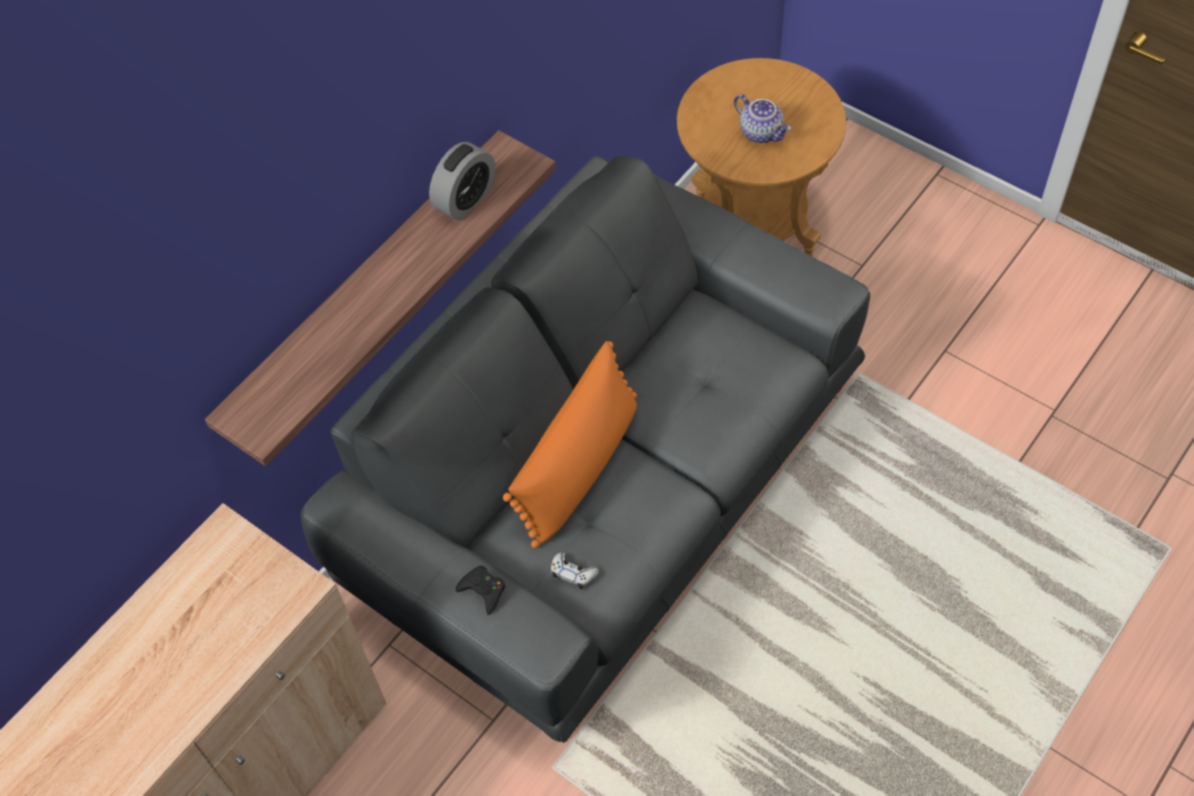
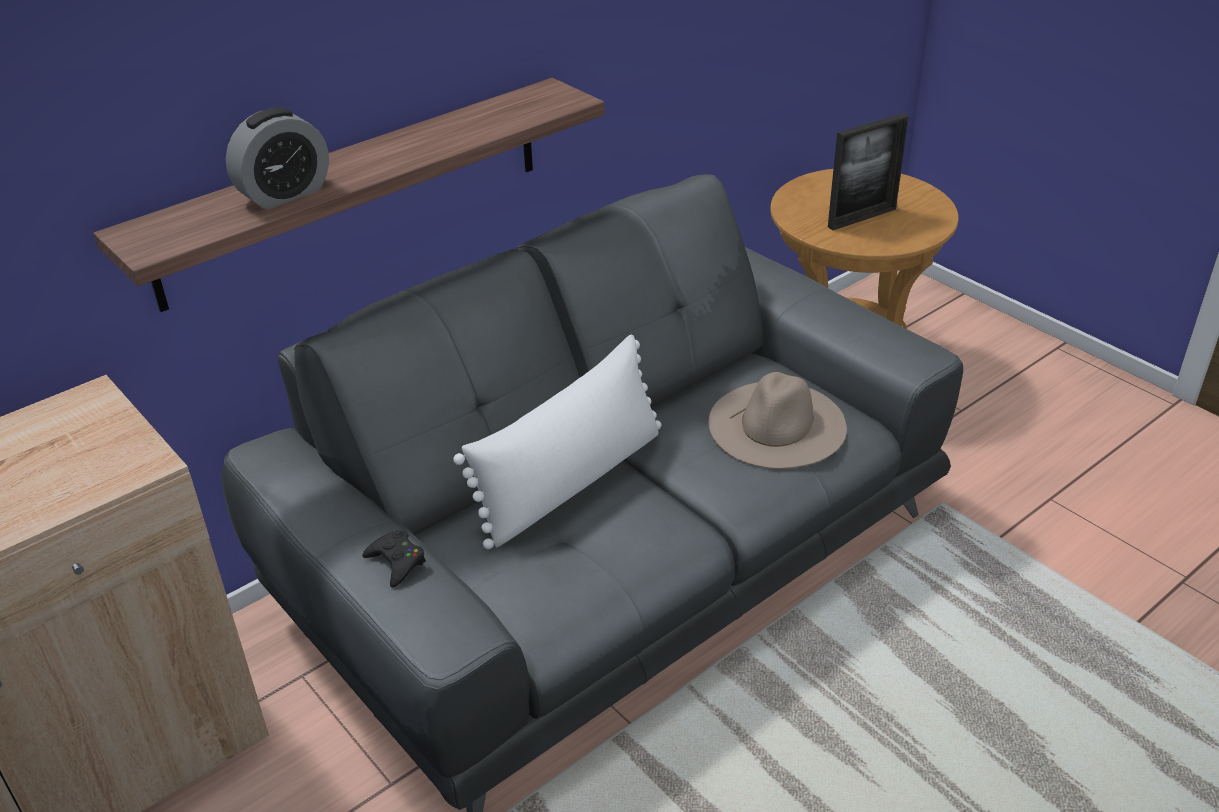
camera: 10 degrees right, 20 degrees down
(465, 199) = (491, 115): alarm clock -> alarm clock (285, 194)
(573, 573) = (525, 582): white game controller -> none
(579, 466) = (571, 481): orange pillow -> white pillow
(729, 374) = (777, 424): none -> beige hat
(762, 132) = (862, 218): teapot -> picture frame

